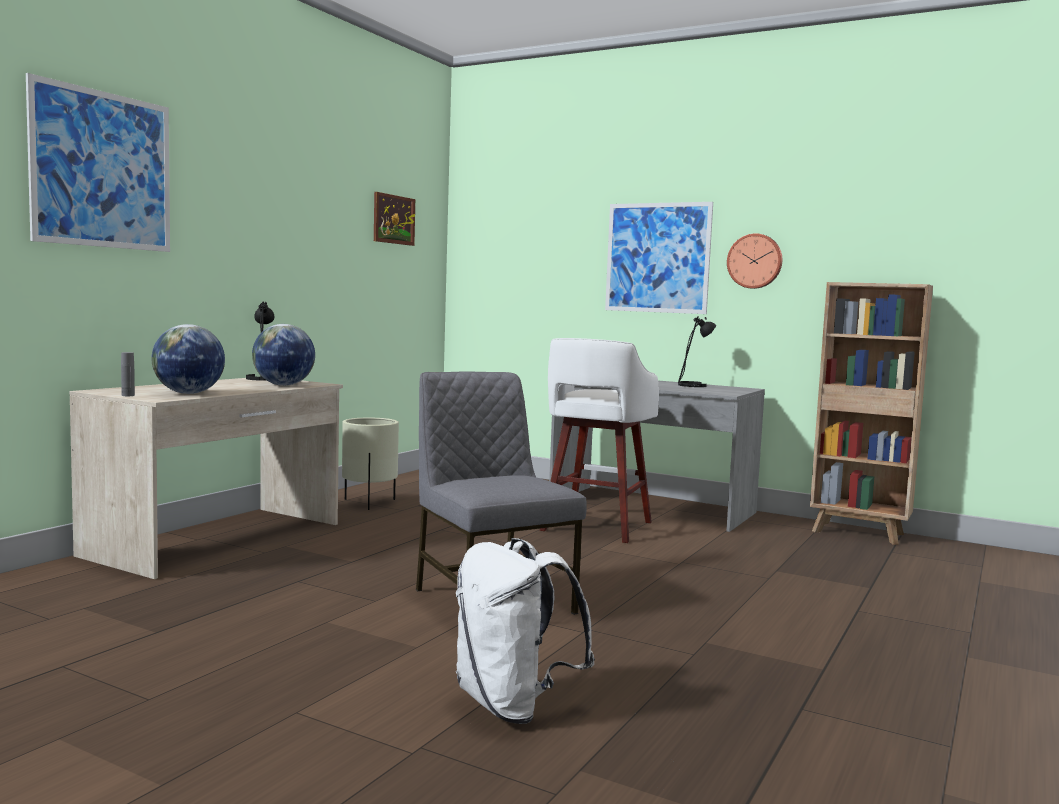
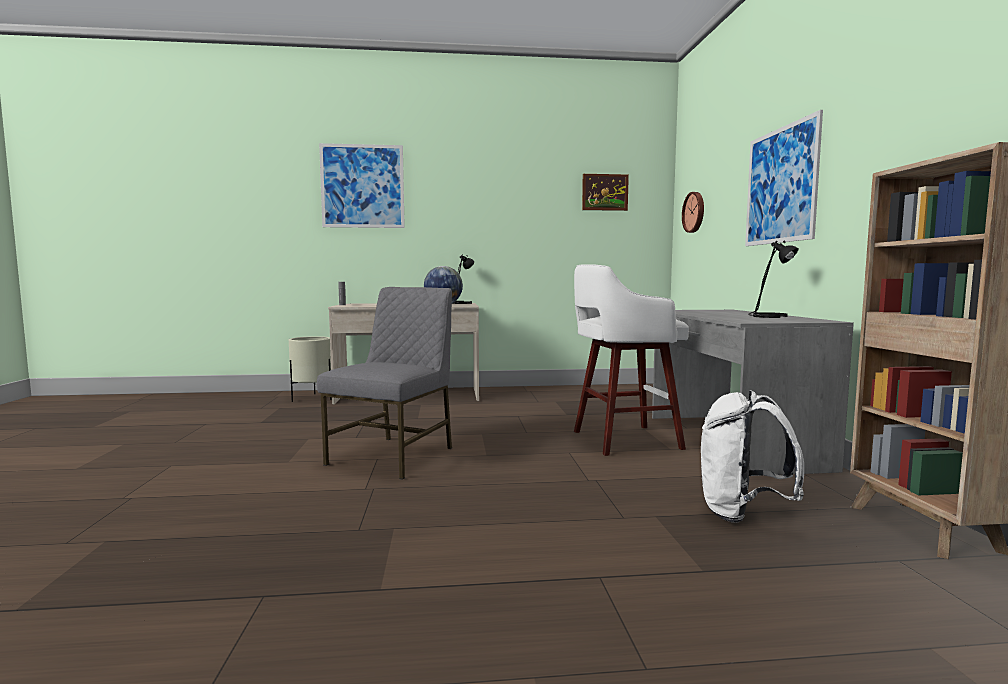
camera: 55 degrees right, 0 degrees up
(188, 393) = (370, 305): globe -> none
(369, 503) = (535, 394): beige planter -> beige planter (313, 398)
(513, 705) = (206, 502): white backpack -> white backpack (741, 513)
(755, 261) = (856, 167): wall clock -> wall clock (694, 212)

